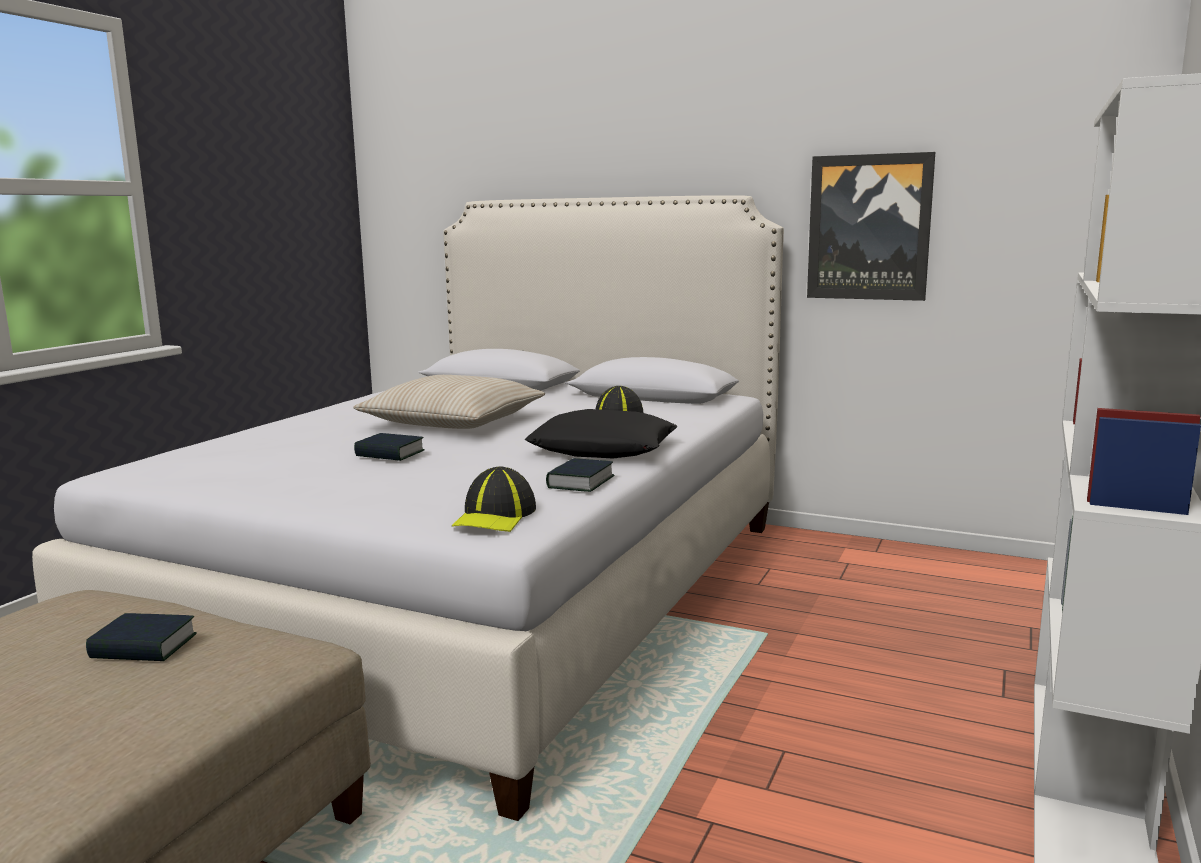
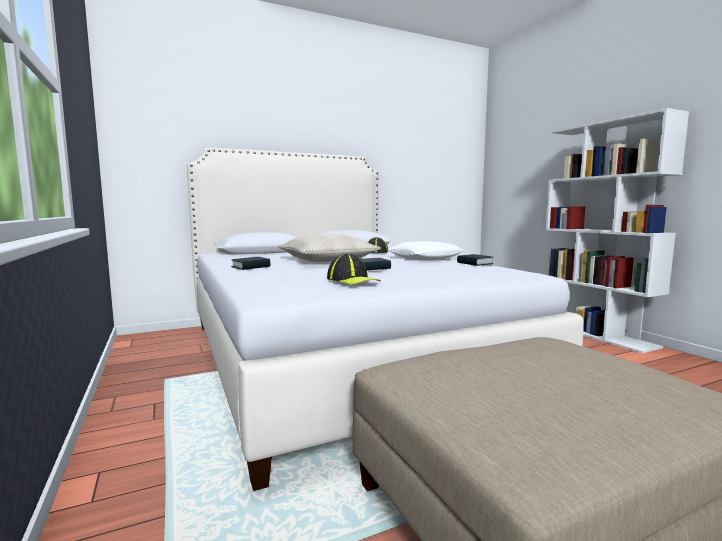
camera: 50 degrees left, 5 degrees down
(144, 647) = (528, 357): book -> book (251, 267)
(495, 516) = (510, 272): cap -> cap (353, 280)
(603, 448) = (425, 258): black pillow -> white pillow
(869, 227) = (403, 174): picture -> none

